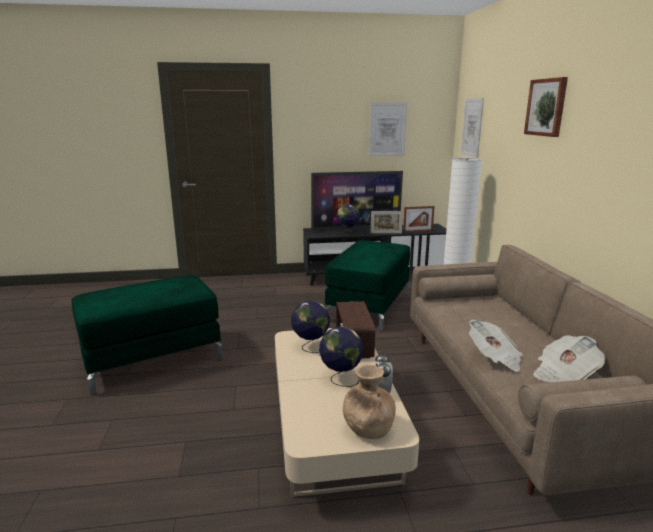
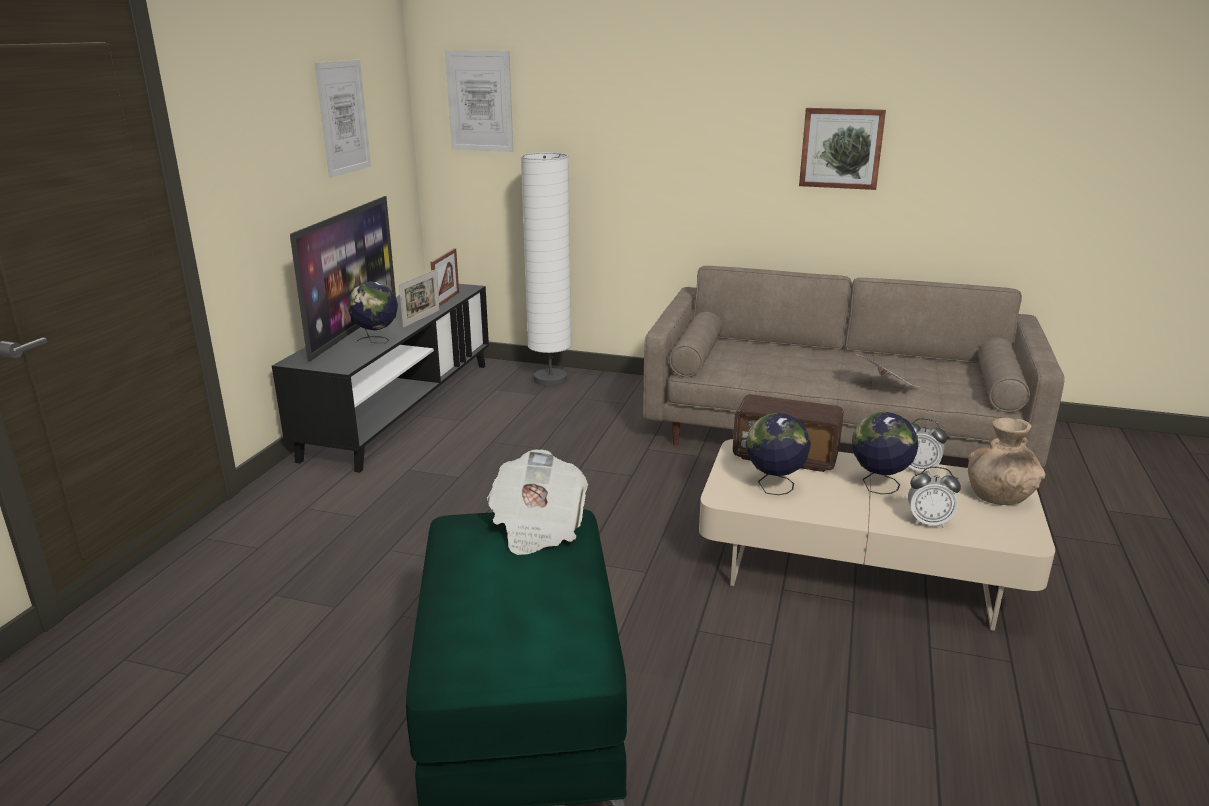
camera: 65 degrees left, 5 degrees up
(304, 401) = (928, 522): none -> alarm clock
(369, 307) = (519, 447): green ottoman -> none
(546, 107) = (690, 69): picture -> picture (841, 148)
(563, 375) = (931, 371): newspaper -> newspaper (537, 526)

